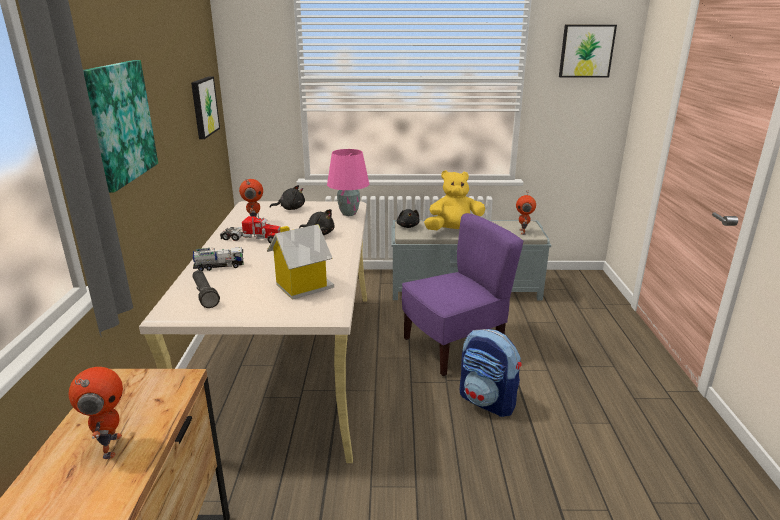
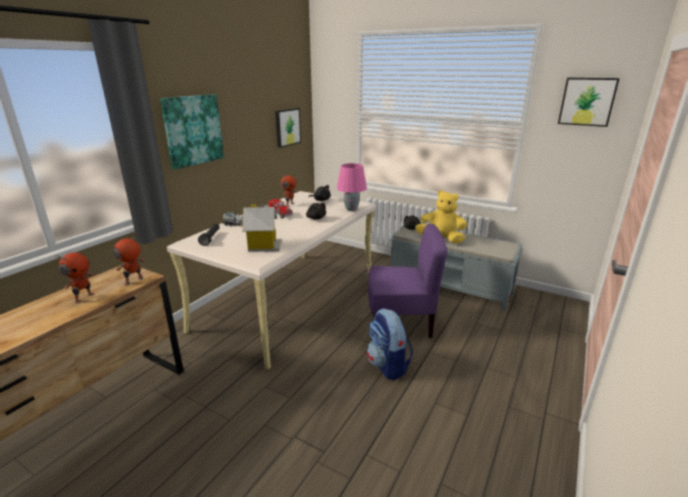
camera: 30 degrees right, 0 degrees up
(523, 232) = (497, 250): toy robot -> toy robot (134, 281)

